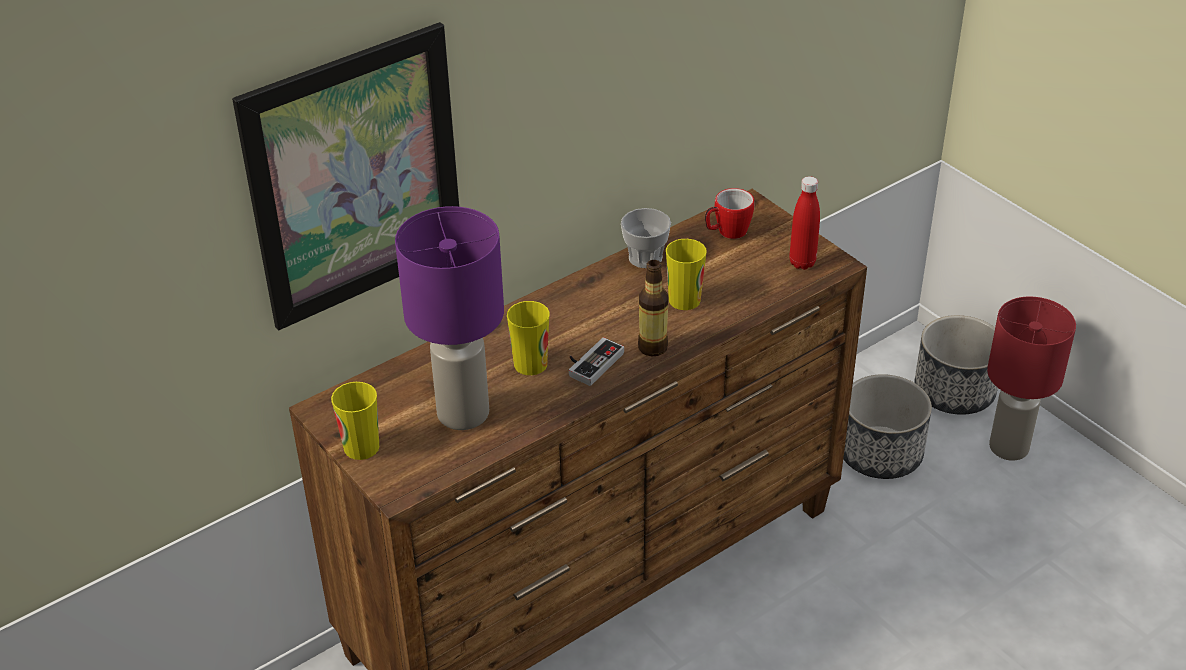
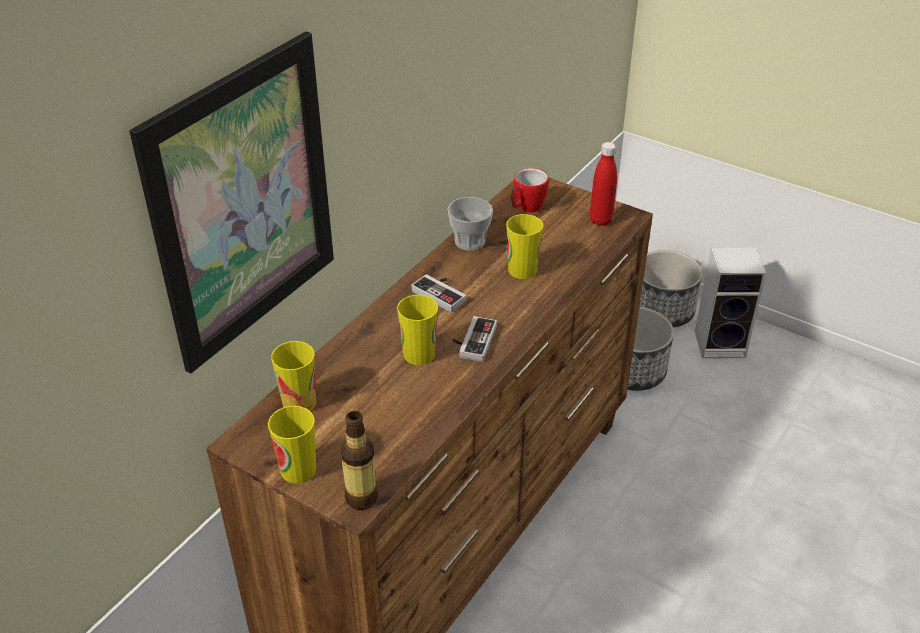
camera: 20 degrees left, 0 degrees up
(392, 385) = (299, 402): none -> cup
(462, 413) = (379, 413): purple table lamp -> none
(586, 307) = (442, 293): none -> game controller
(652, 347) = (518, 316): bottle -> bottle (361, 498)
(1009, 447) = (721, 343): red table lamp -> speaker

